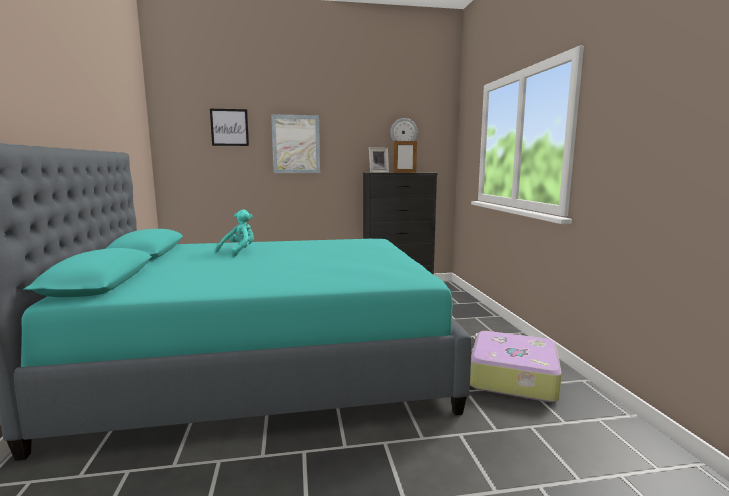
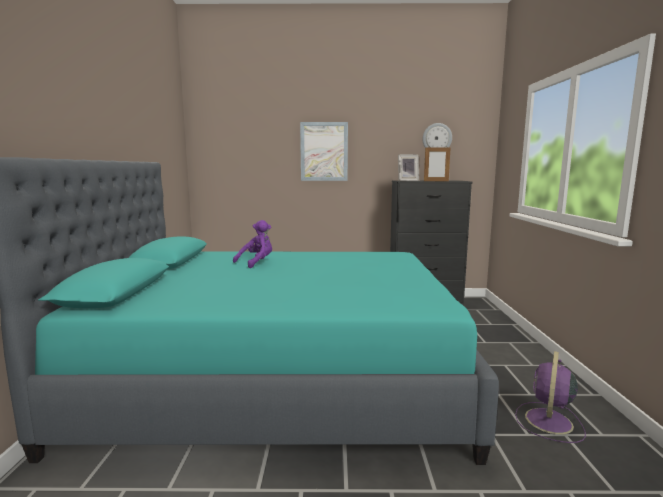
camera: 10 degrees right, 0 degrees up
(229, 127) = (259, 135): picture -> none
(239, 251) = (256, 262): turquoise plush toy -> purple plush toy
(511, 377) = (548, 422): suitcase -> purple fan

